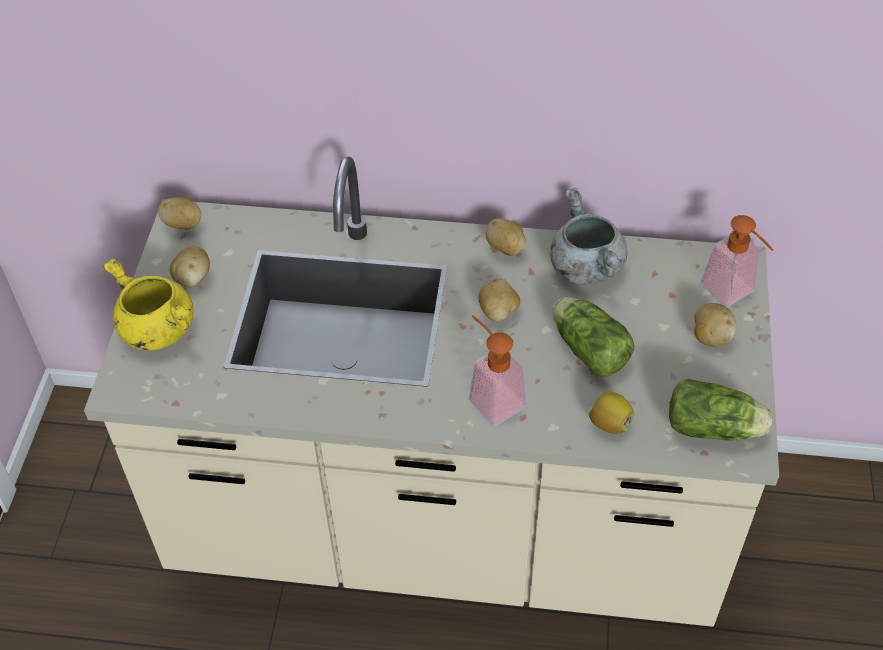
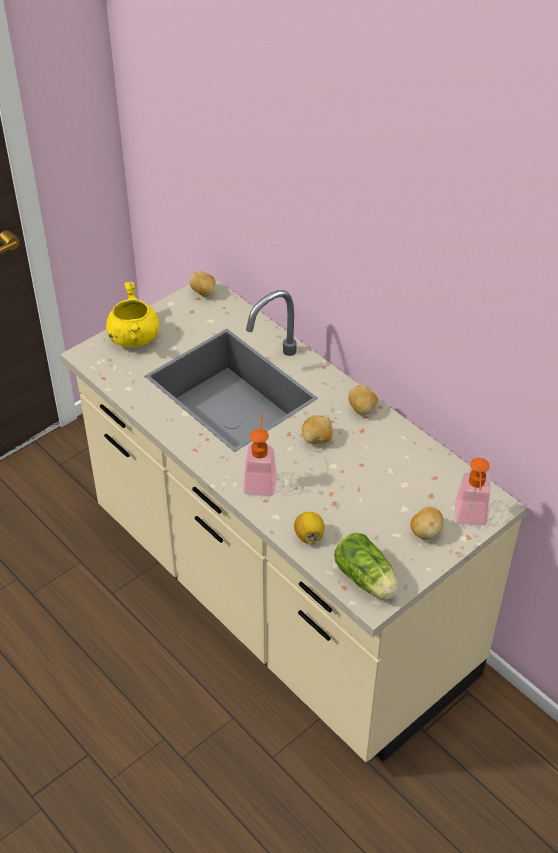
camera: 40 degrees right, 5 degrees down
(193, 278) = (178, 323): potato -> none
(584, 267) = (396, 447): grey cooking pot -> none
(587, 348) = (344, 490): lettuce -> none

